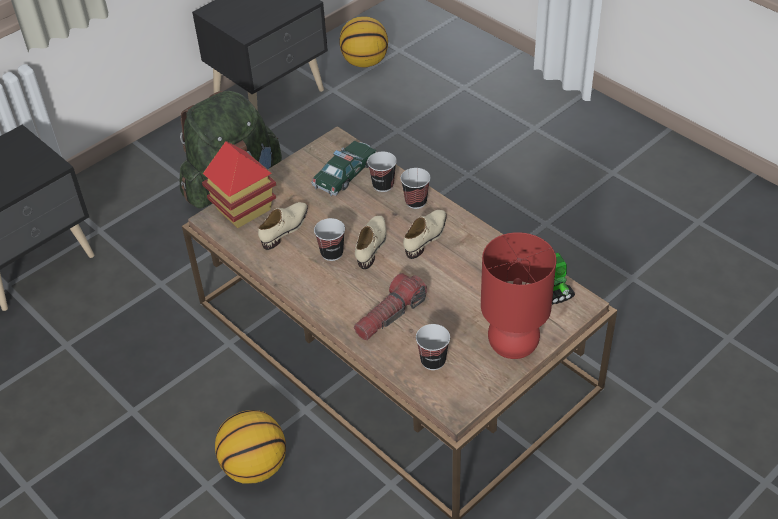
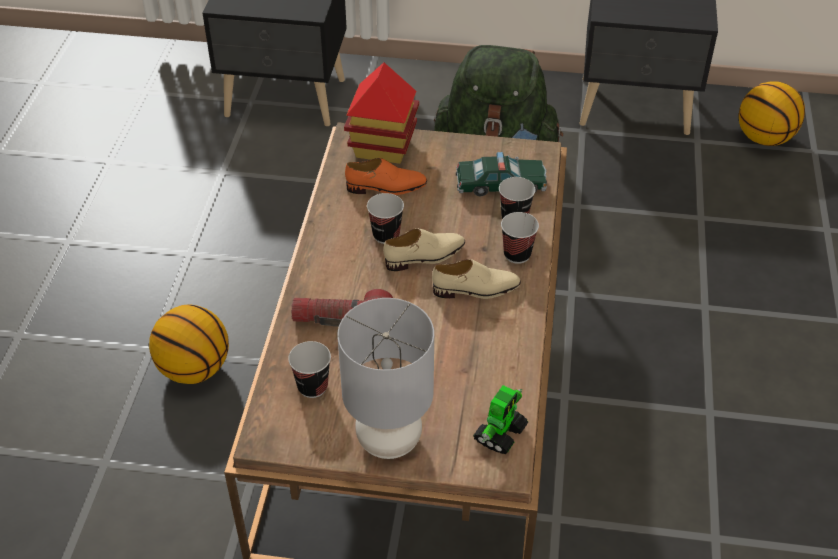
camera: 50 degrees right, 0 degrees up
(285, 229) = (386, 187): beige shoe -> orange shoe
(513, 345) = (390, 440): red table lamp -> grey table lamp

